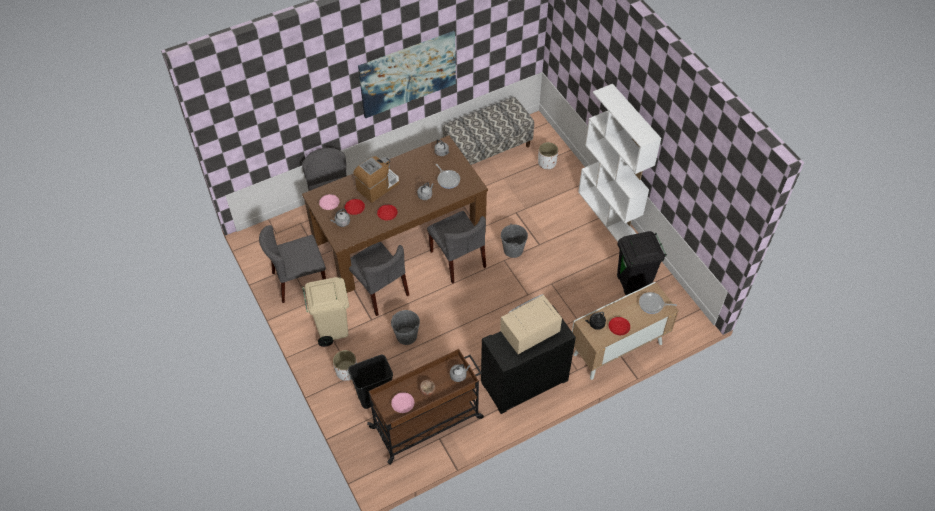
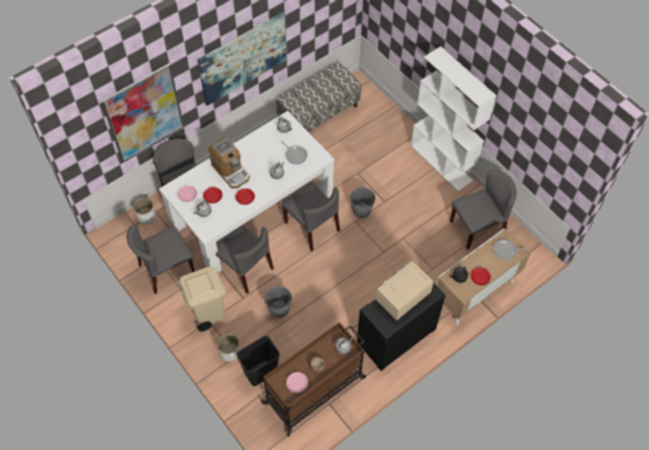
camera: 10 degrees left, 5 degrees up
(297, 113) = (144, 113): none -> picture
(378, 186) = (230, 171): coffee machine -> coffee machine turned 105 degrees clockwise
(399, 235) = (252, 210): brown dining table -> white dining table
(547, 163) = (376, 120): white planter -> white planter (146, 217)
(633, 283) = (477, 227): black trash can -> grey chair

